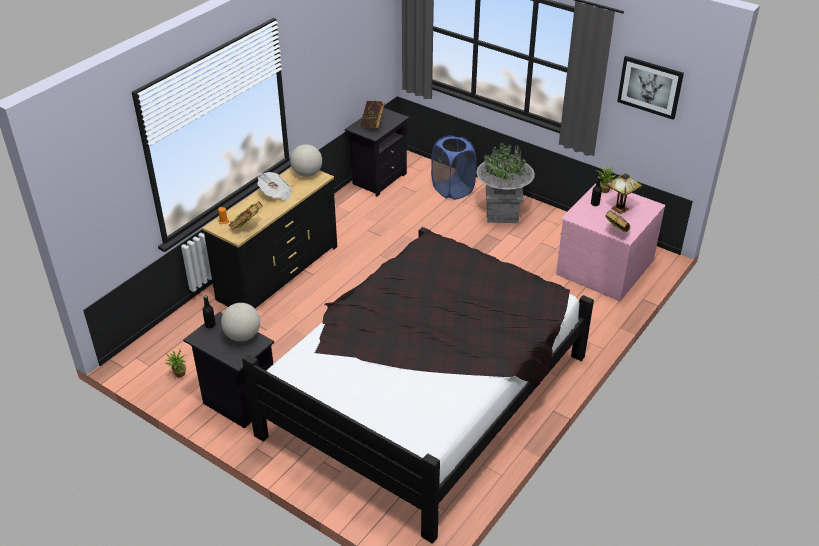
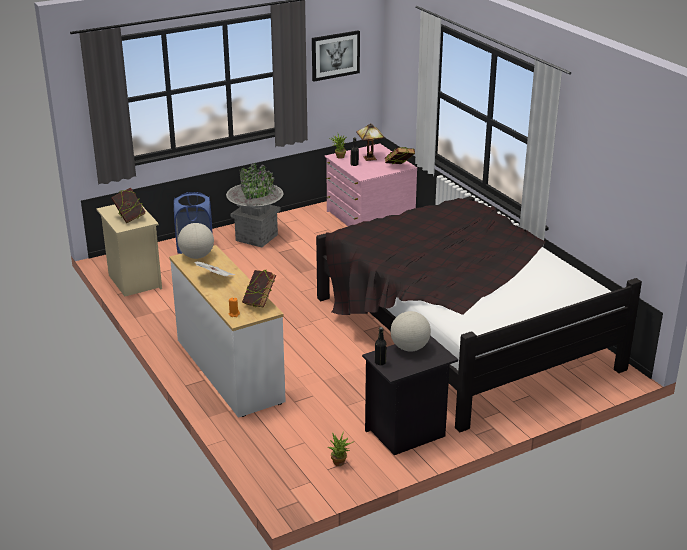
camera: 65 degrees left, 10 degrees down
(278, 273) = (228, 370): black dresser -> white dresser
(378, 179) = (133, 281): black nightstand -> beige nightstand

